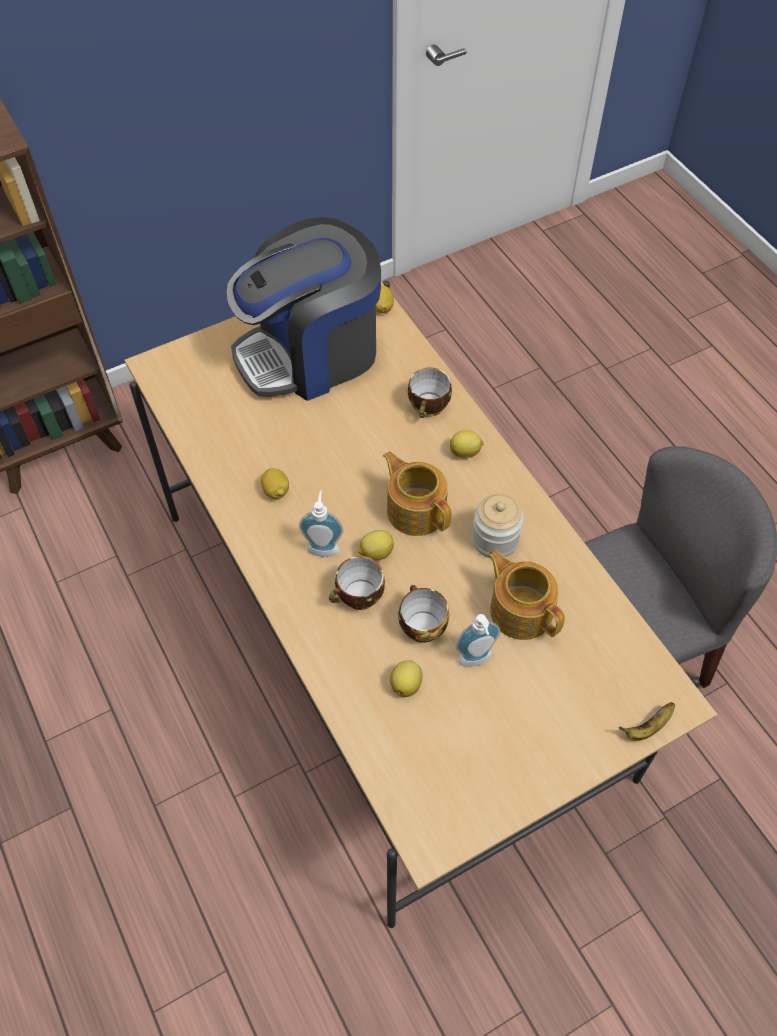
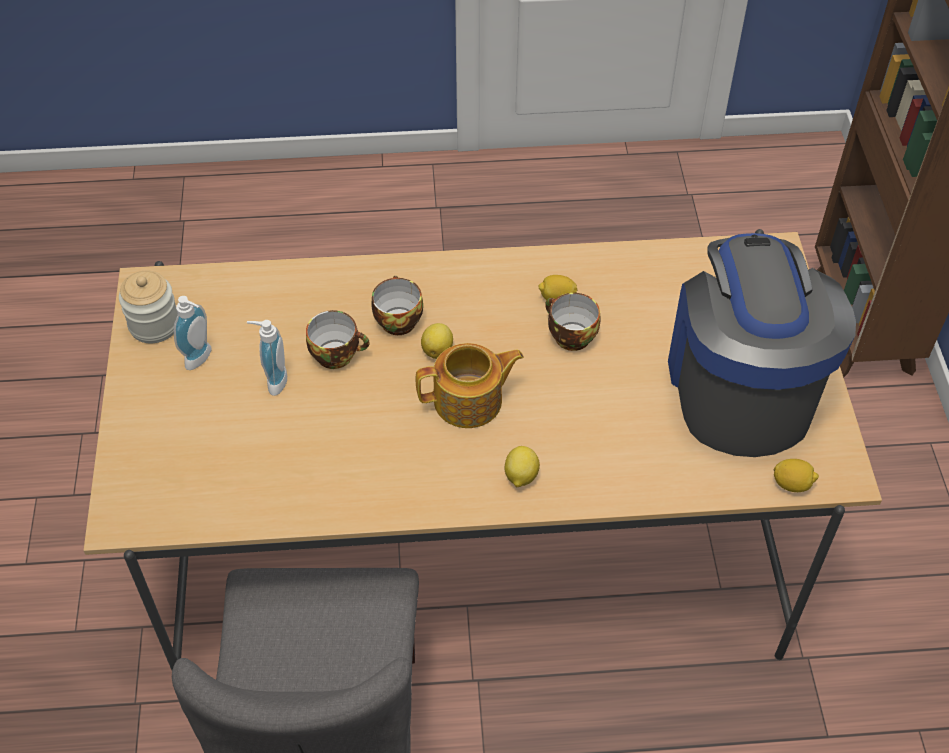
camera: 115 degrees right, 5 degrees down
(323, 546) = (469, 313): soap dispenser -> soap dispenser (201, 359)
(406, 684) = (287, 322): lemon -> none
(429, 407) = (604, 468): cup -> cup (569, 336)
(495, 539) = (393, 453): jar -> jar (154, 325)
(520, 610) = (300, 439): teapot -> none
(647, 728) = (115, 483): banana -> none

